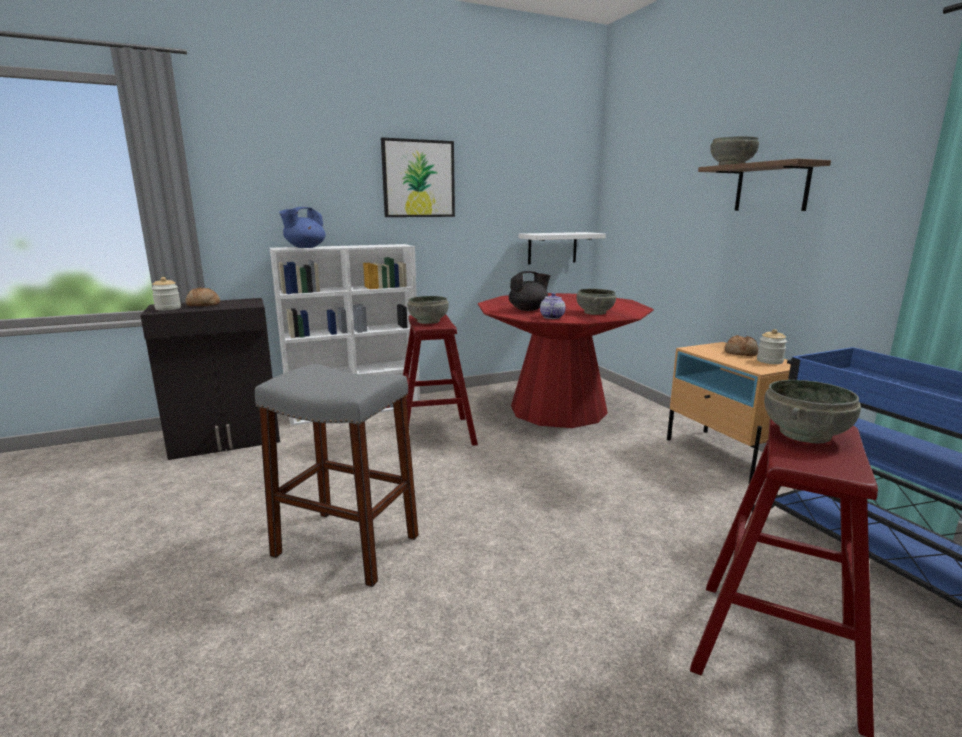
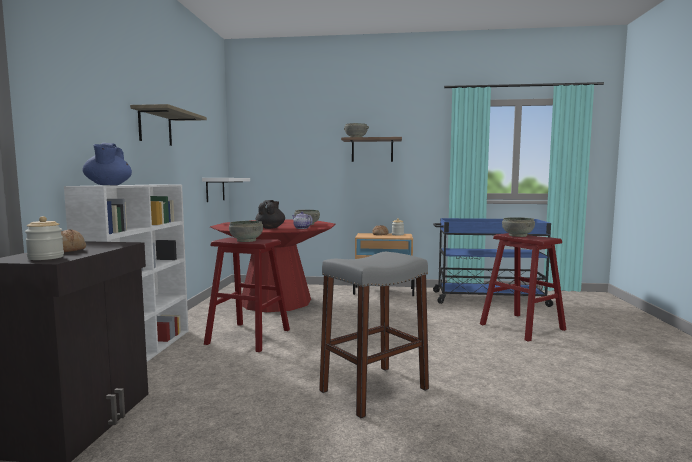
camera: 60 degrees left, 10 degrees down
(418, 179) = (155, 127): picture -> shelf

